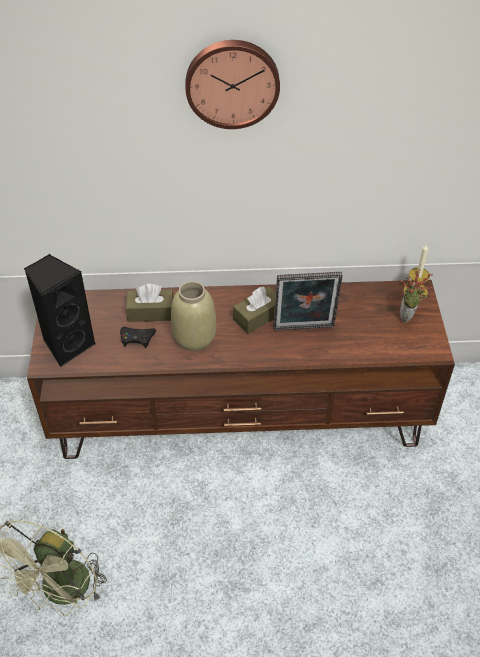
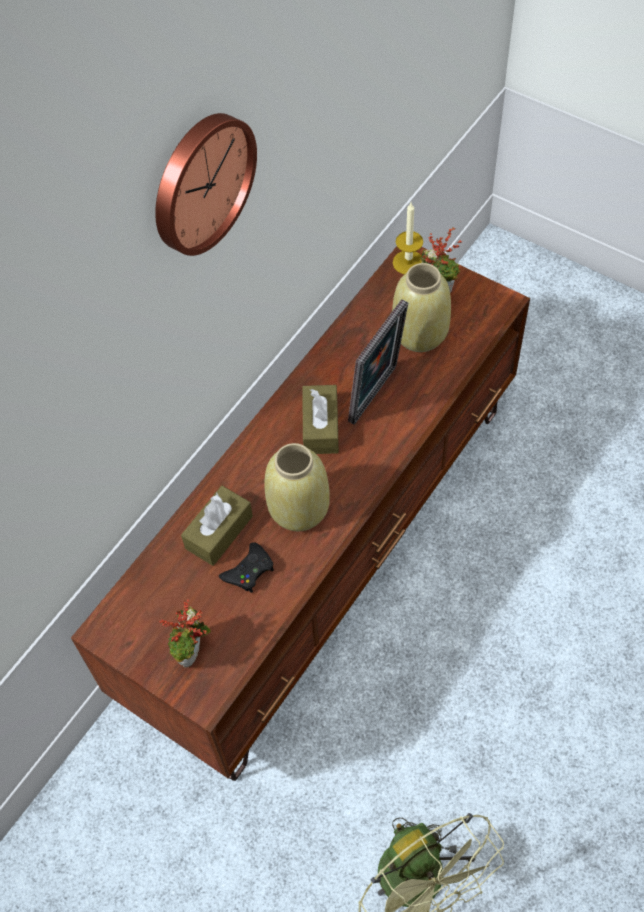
camera: 50 degrees left, 10 degrees up
(67, 345) = (194, 655): black speaker -> potted plant
(369, 326) = (421, 334): none -> beige vase

